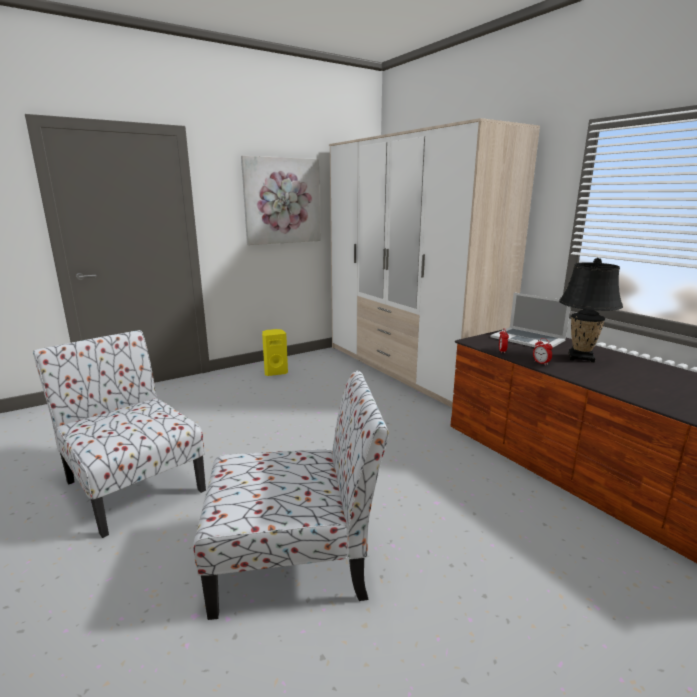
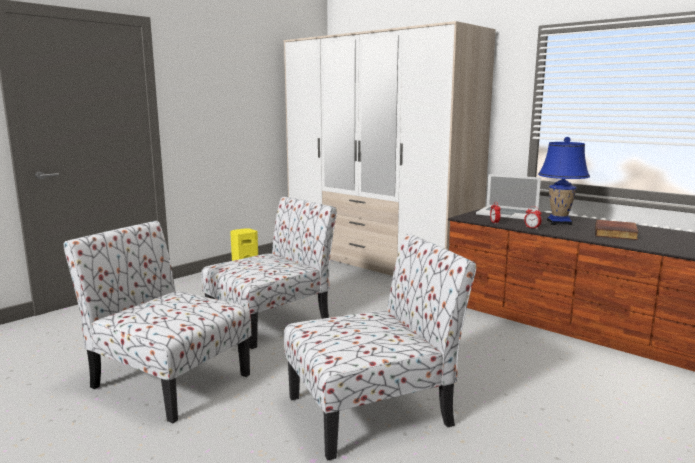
camera: 15 degrees left, 5 degrees down
(266, 429) = (272, 321): none -> chair
(282, 201) = (241, 96): picture -> none
(581, 357) = (559, 222): black table lamp -> blue table lamp
(645, 381) = (616, 233): none -> book

